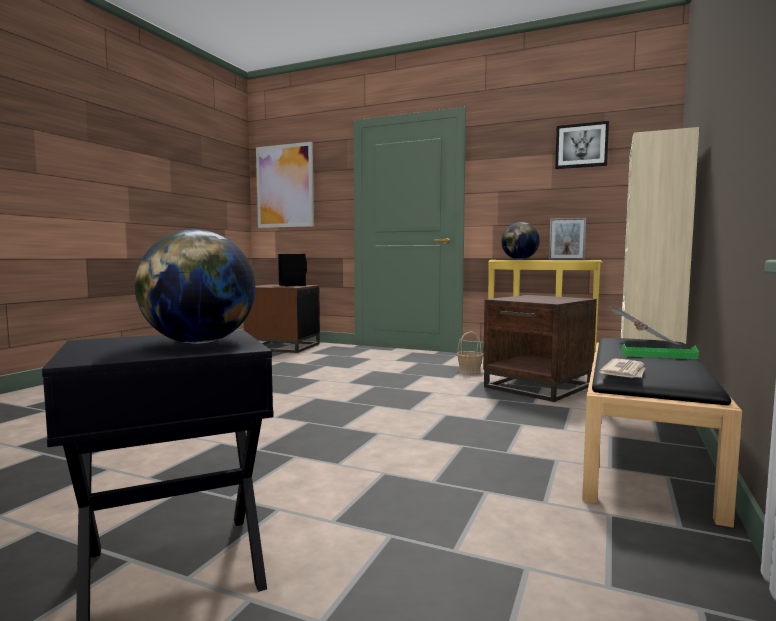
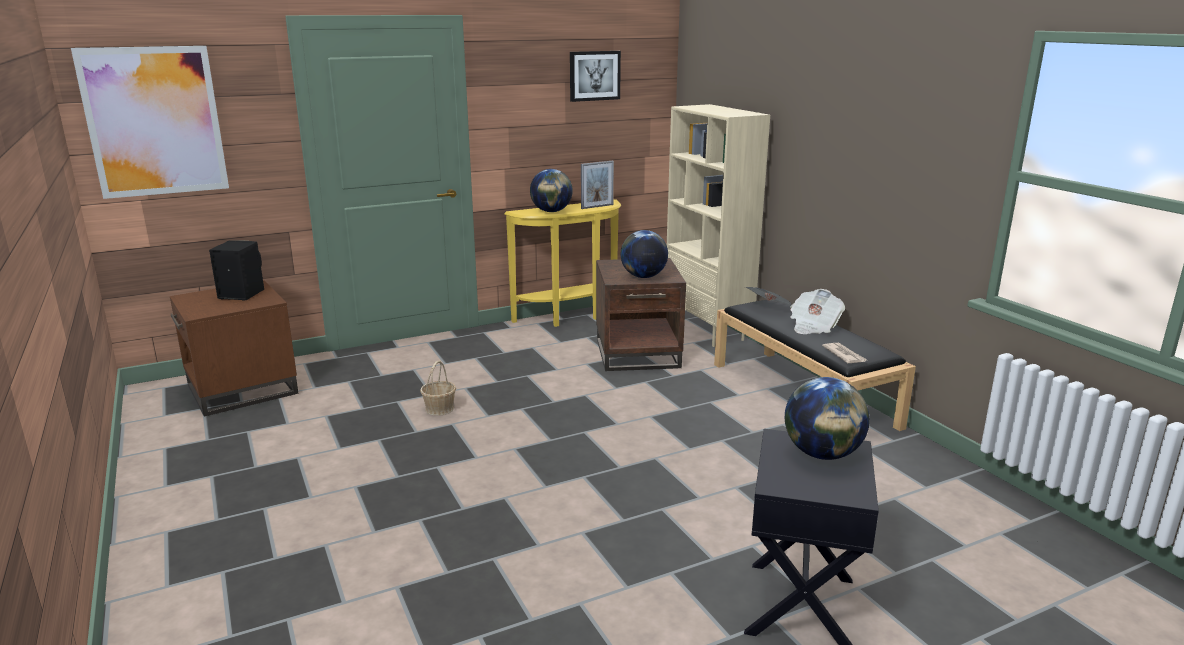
camera: 50 degrees left, 15 degrees up
(470, 370) = (547, 352): basket -> basket (440, 409)
(530, 300) = (643, 277): none -> globe
(658, 355) = (813, 326): green tray -> newspaper

